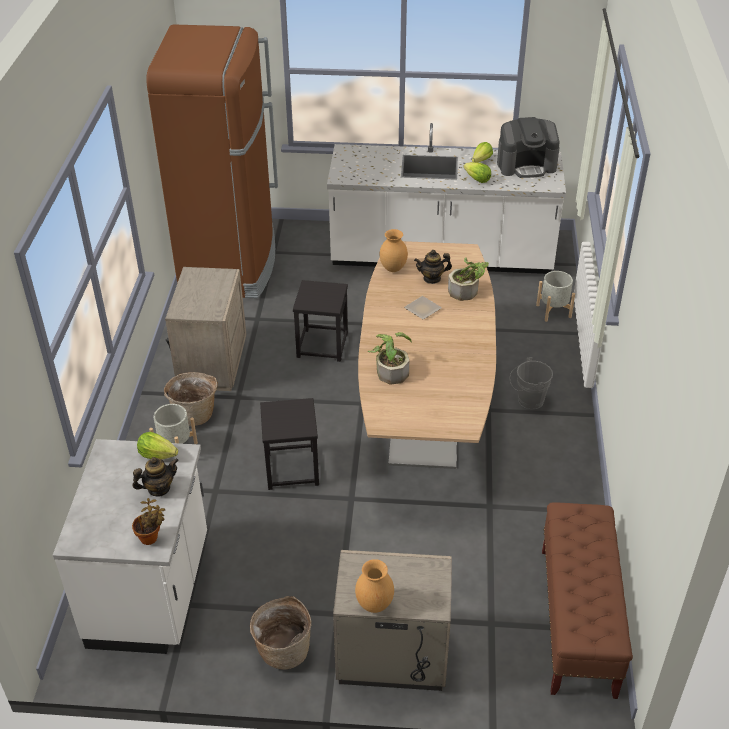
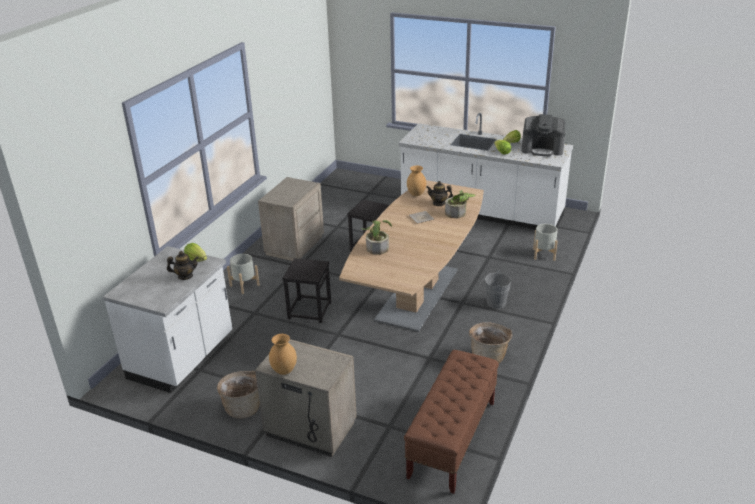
camera: 20 degrees right, 10 degrees down
(151, 537) = (163, 299): potted plant -> none
(195, 413) = (267, 269): basket -> basket (489, 356)
(230, 265) = (337, 196): brown fridge -> none

